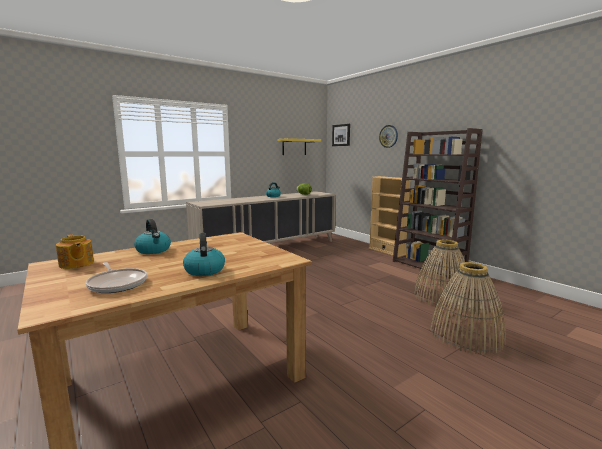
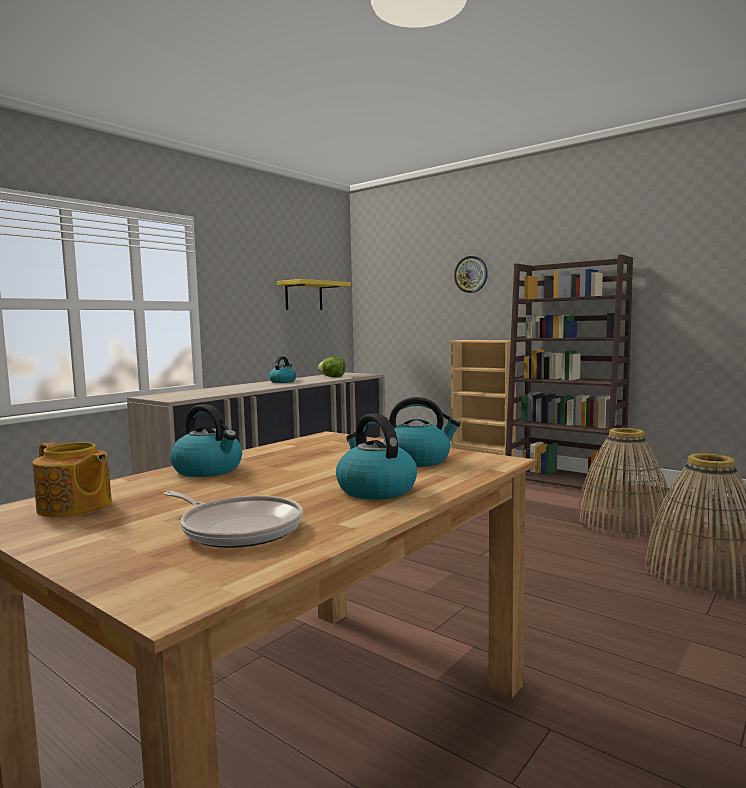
camera: 15 degrees left, 5 degrees down
(252, 255) = (418, 460): none -> kettle
(341, 135) = (381, 275): picture -> none

